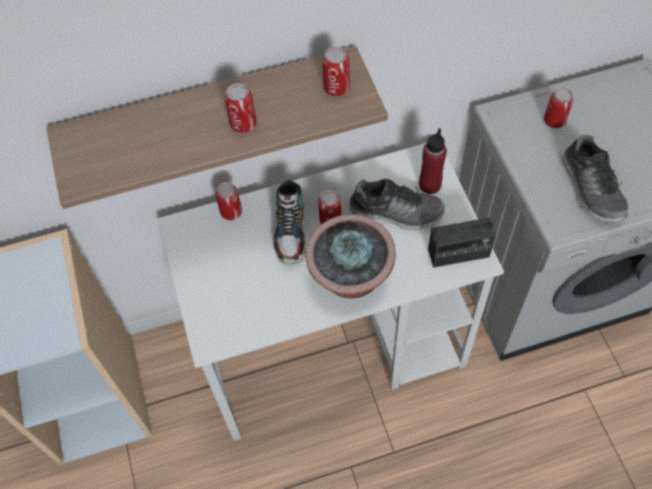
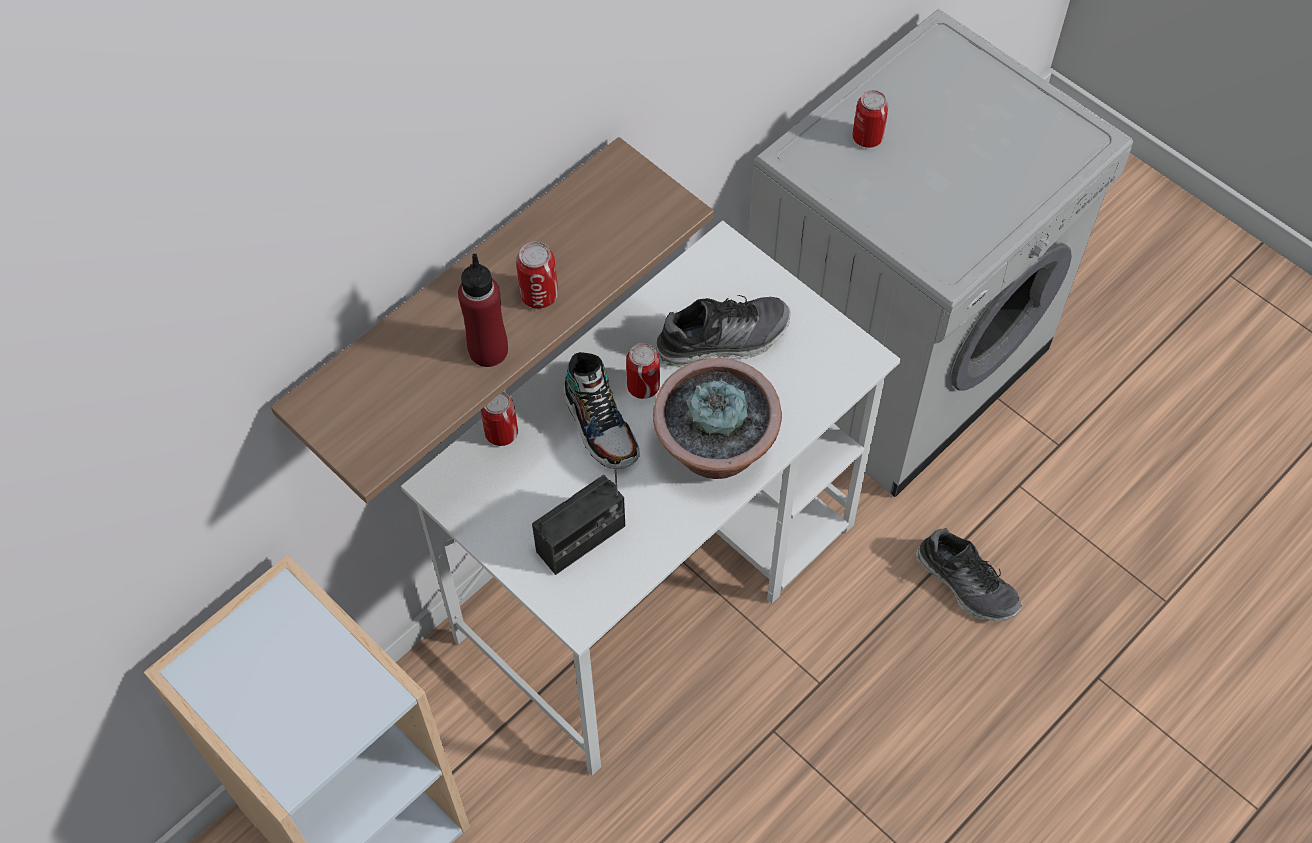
camera: 30 degrees left, 0 degrees up
(336, 88) = (629, 202): can -> none
(429, 185) = (746, 286): red bottle -> red bottle (488, 350)
(458, 253) = (833, 360): radio -> radio (581, 539)
(591, 189) = (959, 208): shoe -> shoe (966, 583)

